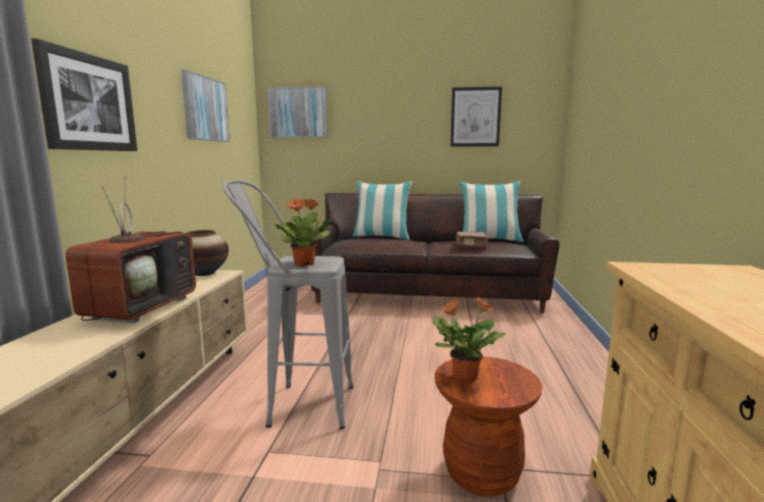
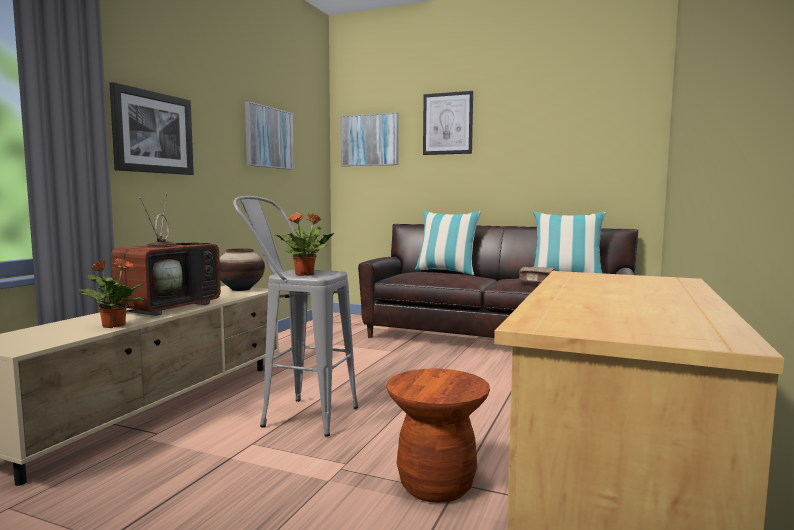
camera: 15 degrees right, 5 degrees down
(464, 376) = (416, 380): potted plant -> potted plant (113, 325)
(475, 117) = (558, 140): picture -> picture (447, 123)

